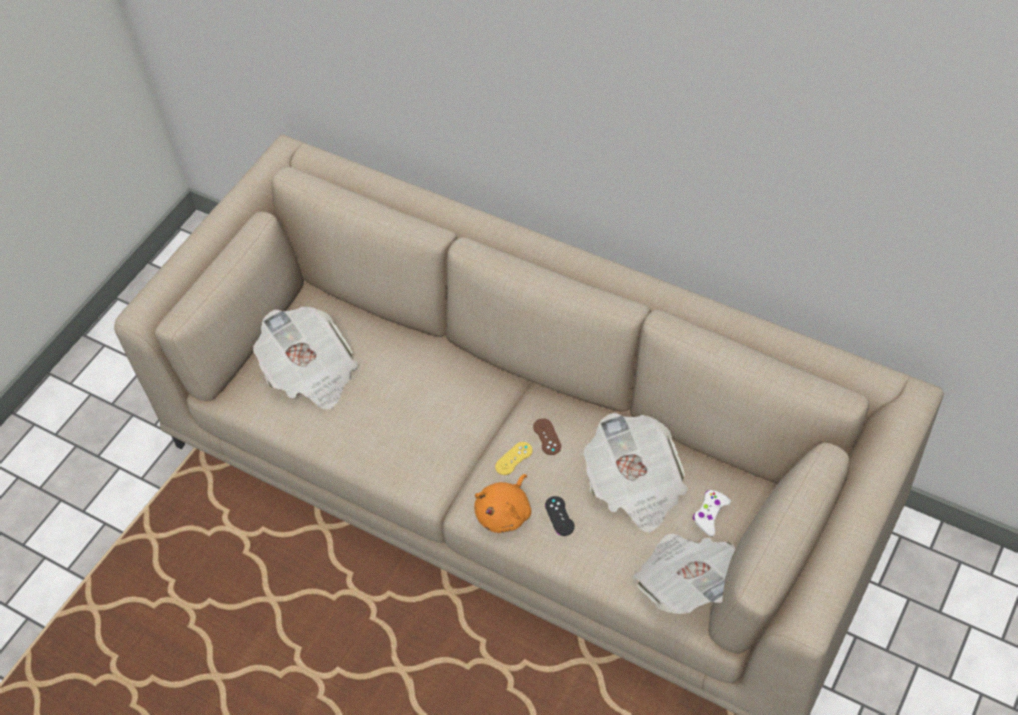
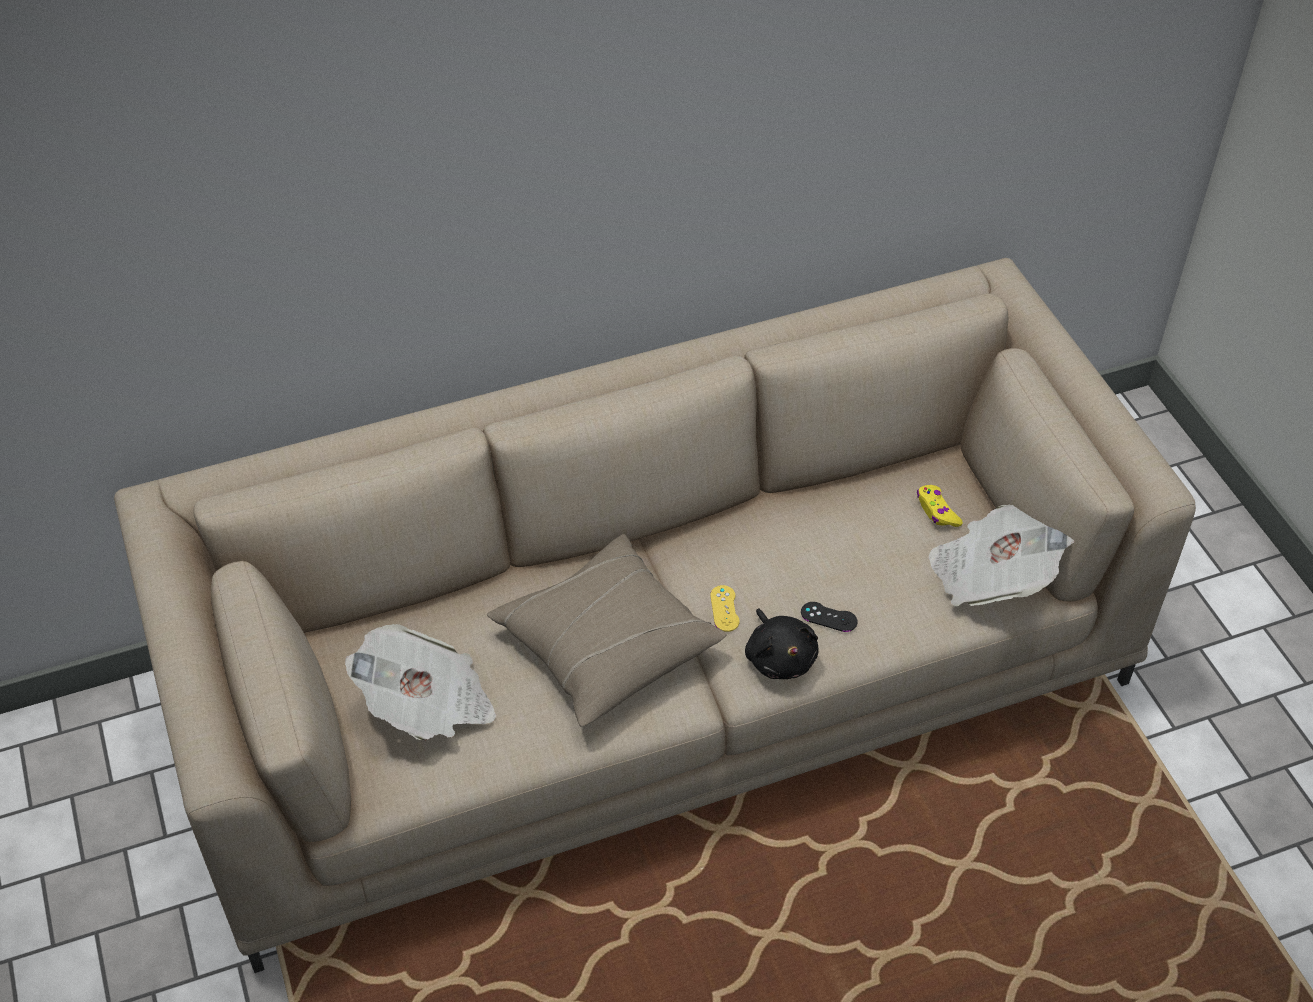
camera: 55 degrees left, 5 degrees down
(430, 421) = (606, 645): none -> beige pillow
(505, 513) = (780, 657): orange plush toy -> black plush toy
(547, 437) = (727, 567): brown game controller -> none
(635, 486) = (853, 540): newspaper -> none
(710, 515) = (937, 511): white game controller -> yellow game controller

